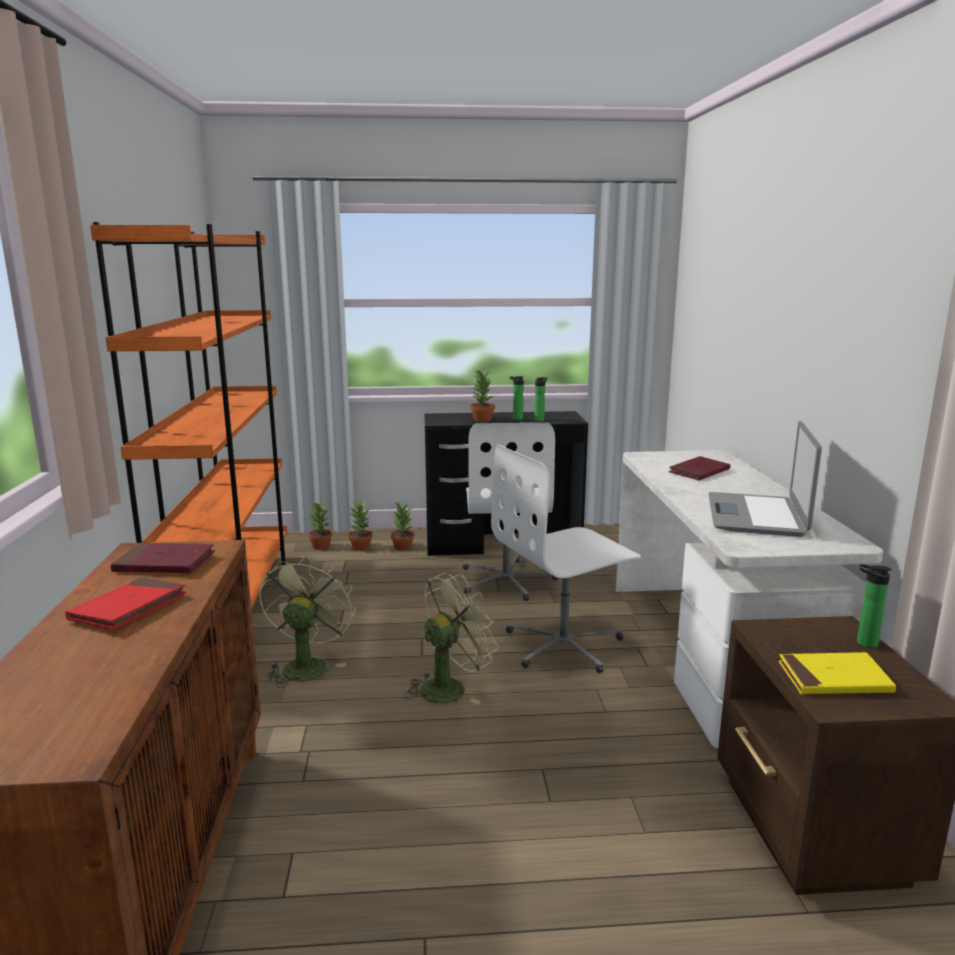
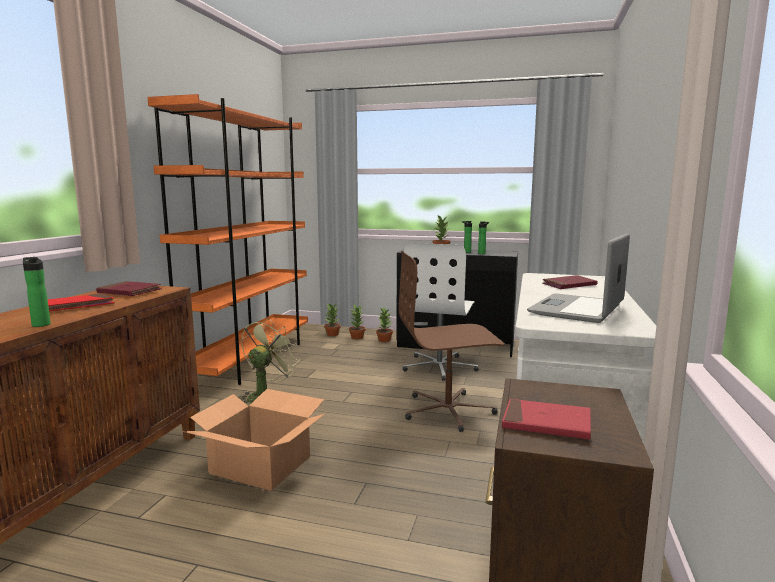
camera: 20 degrees right, 5 degrees down
(388, 774) = (261, 464): none -> cardboard box
(450, 687) = (345, 422): green fan -> none
(564, 645) = (448, 411): white office chair -> brown office chair
(834, 678) = (546, 423): yellow book -> red book
(863, 642) = (606, 406): bottle -> bottle (40, 324)

